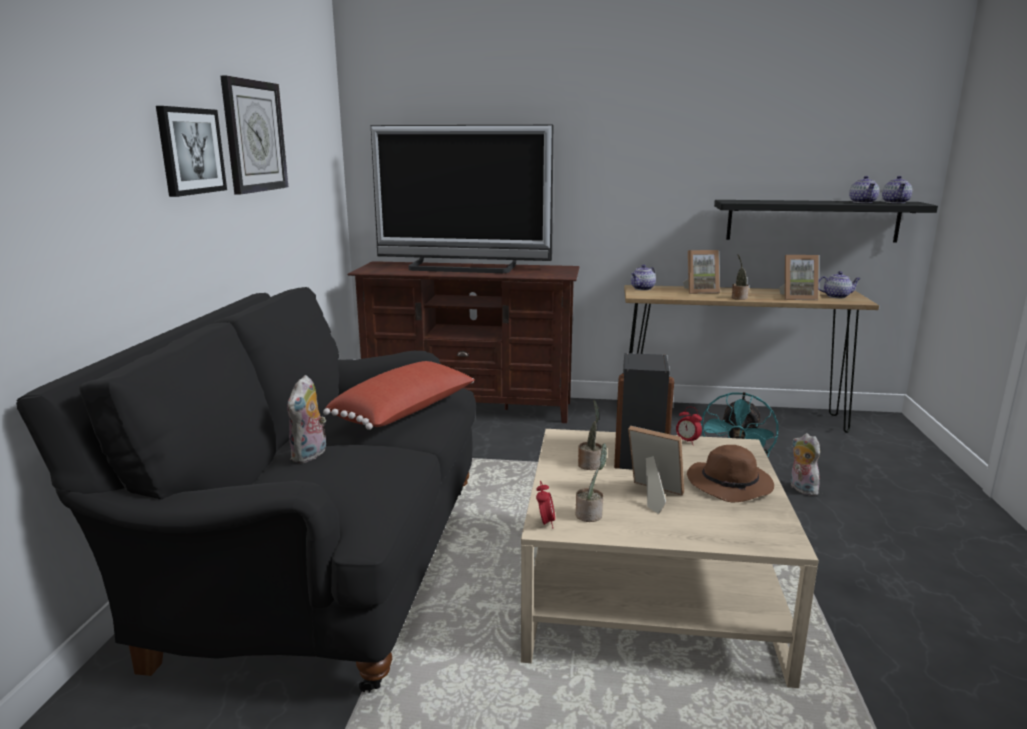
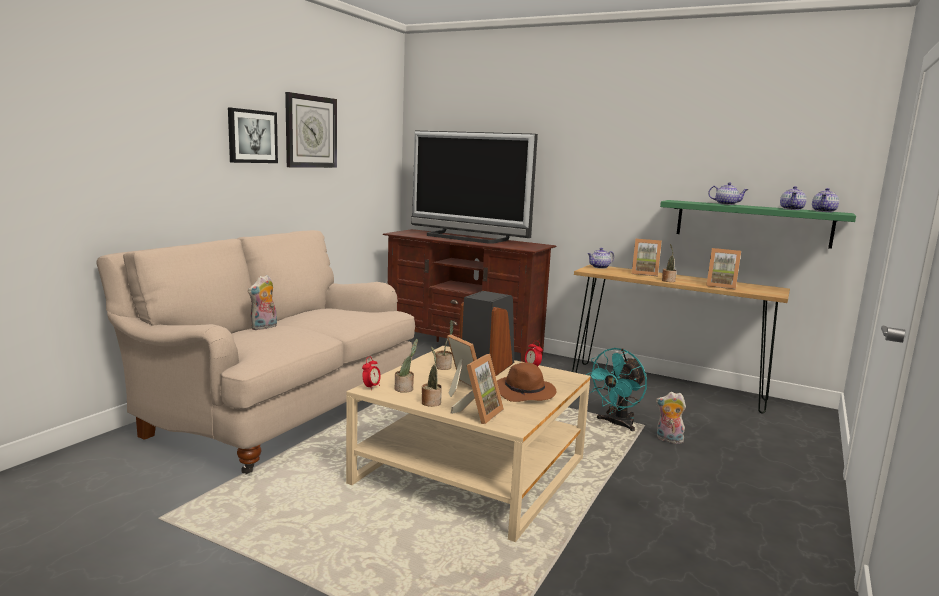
camera: 20 degrees right, 5 degrees down
(320, 567) = (277, 412): black sofa -> beige sofa
(406, 413) = (346, 317): red pillow -> none
(647, 529) = (431, 402): none -> potted plant
(724, 533) = (478, 413): none -> picture frame
(801, 489) = (668, 440): plush toy -> plush toy turned 60 degrees counterclockwise
(812, 220) = (752, 223): black shelf -> green shelf
(837, 296) = (760, 289): teapot -> teapot (726, 204)

